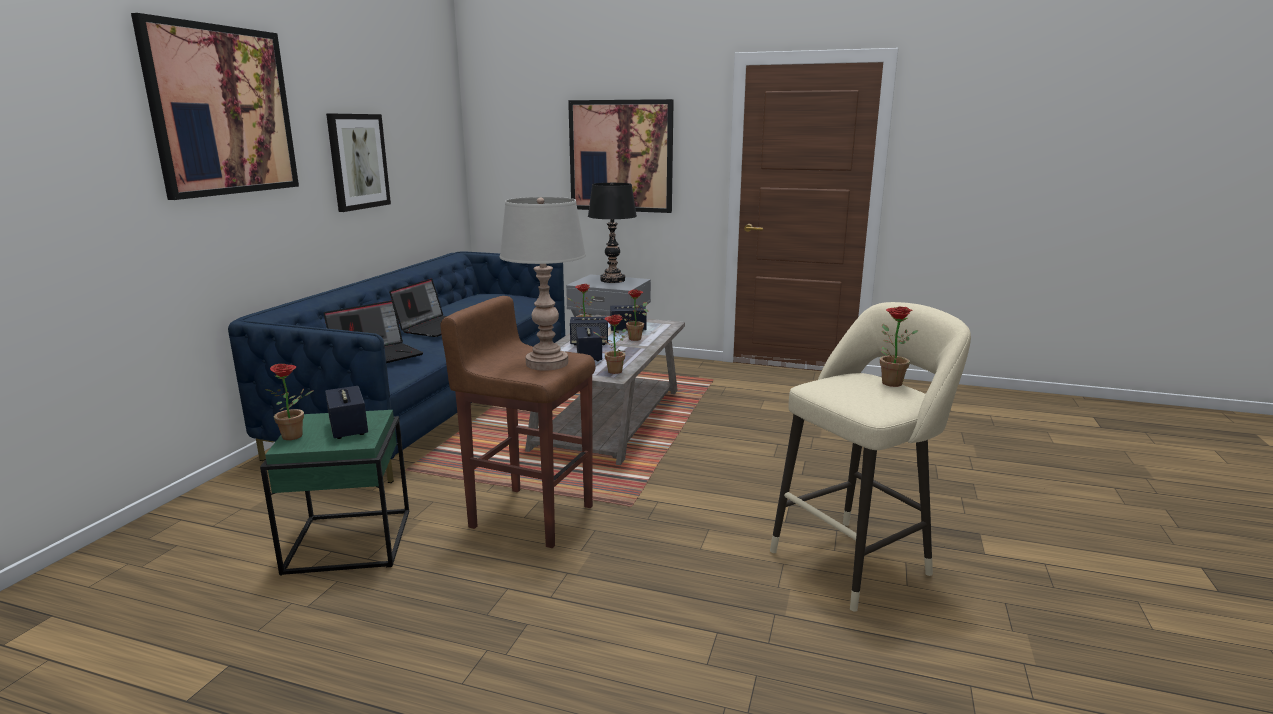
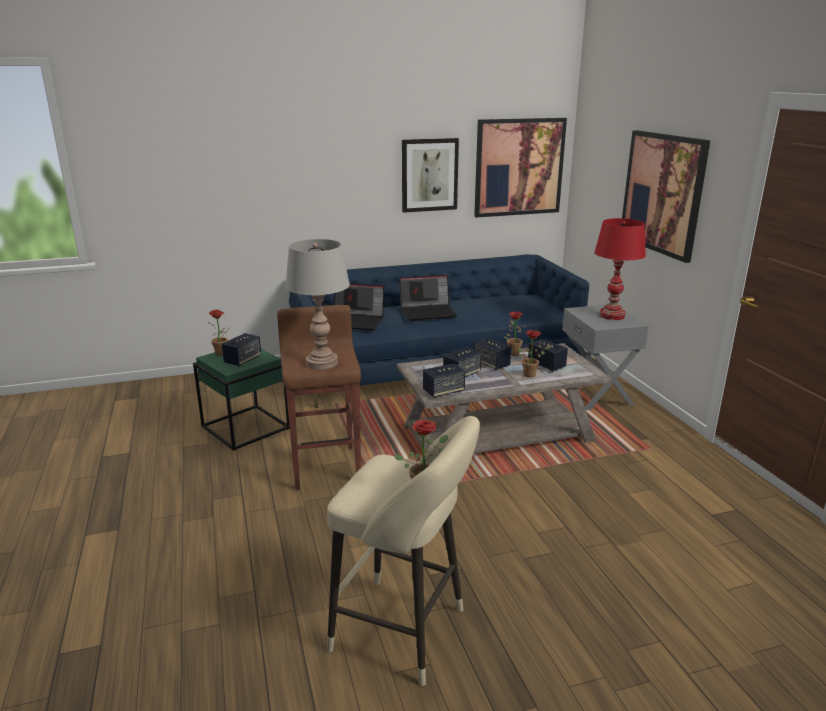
camera: 55 degrees right, 5 degrees up
(222, 111) = (309, 142): picture -> picture (519, 167)
(611, 371) = (443, 391): potted plant -> speaker
(612, 280) = (612, 316): black table lamp -> red table lamp

